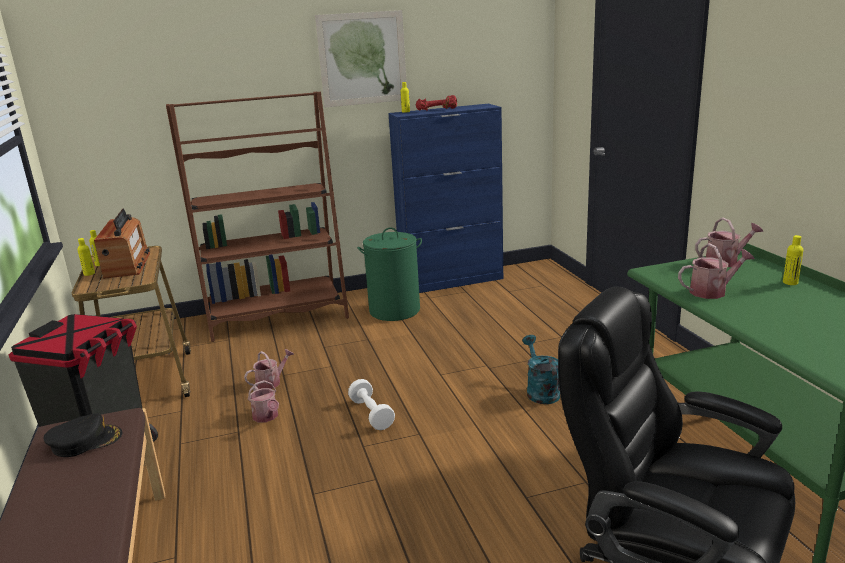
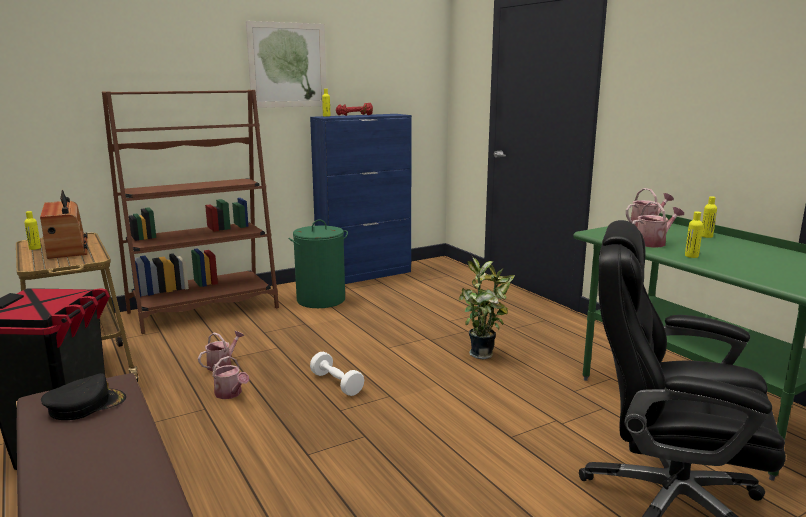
camera: 15 degrees left, 5 degrees down
(89, 274) = (28, 255): yellow bottle -> yellow bottle (691, 256)
(540, 391) = (484, 354): turquoise watering can -> potted plant

